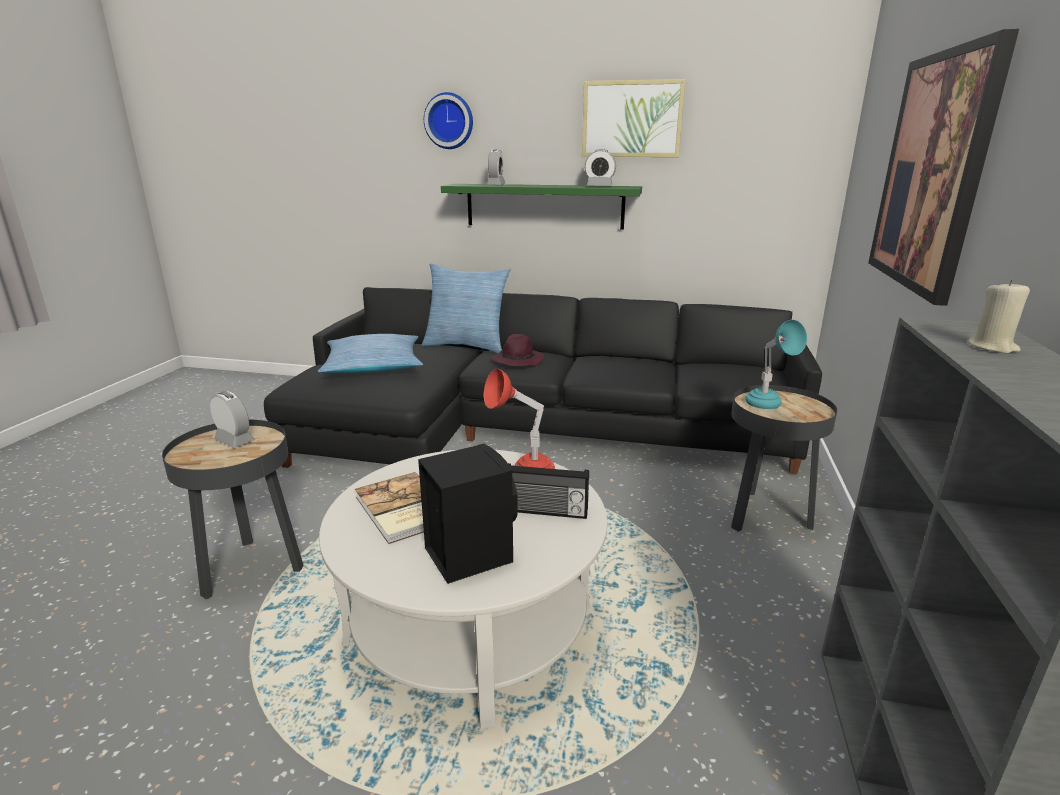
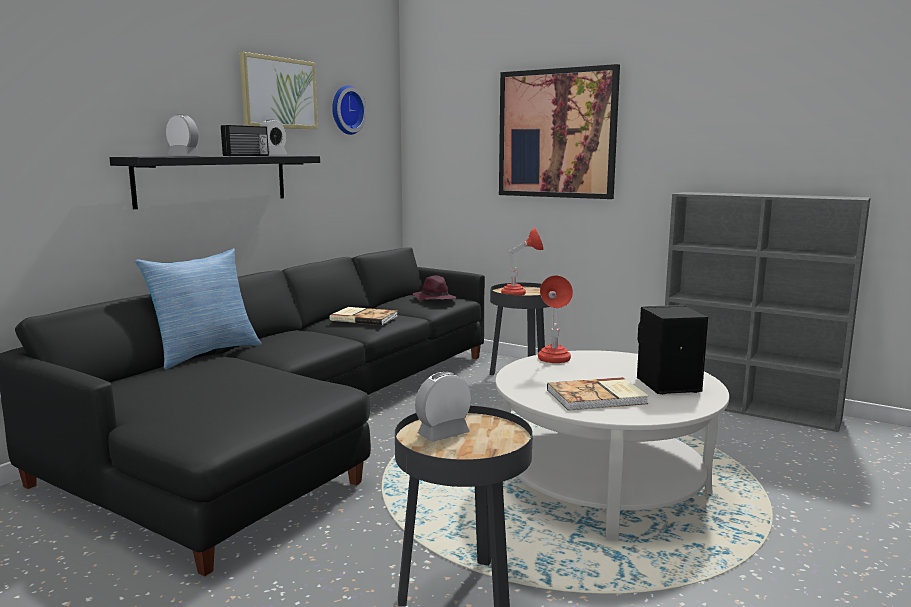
camera: 70 degrees left, 10 degrees down
(373, 366) = (209, 392): pillow -> none
(449, 121) = (99, 77): wall clock -> wall clock (346, 110)
(518, 360) = (296, 340): purple hat -> purple hat (434, 299)
(544, 206) = (214, 179): green shelf -> black shelf
(546, 511) = (616, 363): radio -> radio (247, 155)
(613, 366) = (364, 318): none -> book
(767, 407) = (521, 294): turquoise table lamp -> red table lamp
(992, 347) = (726, 193): beige candle -> none

